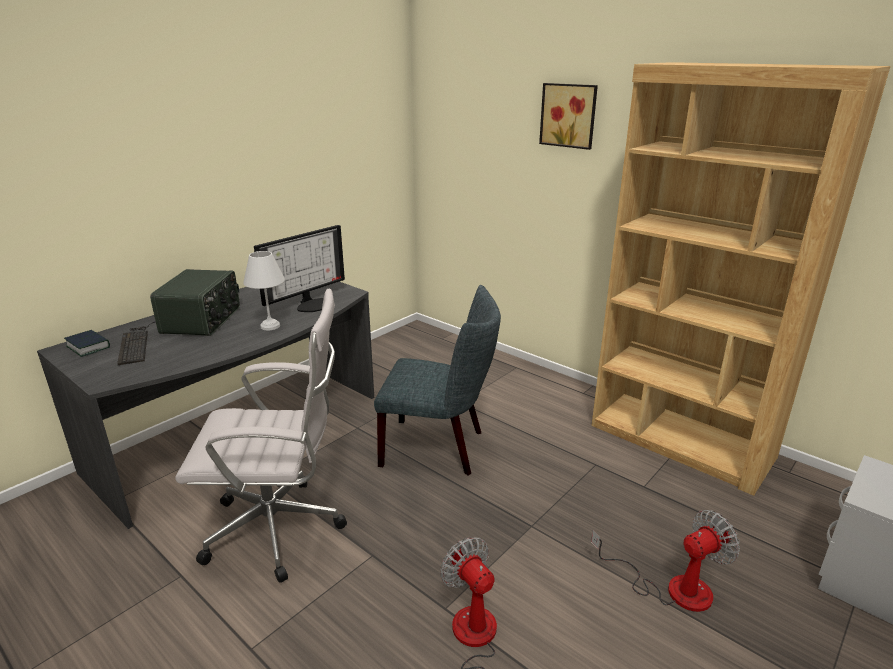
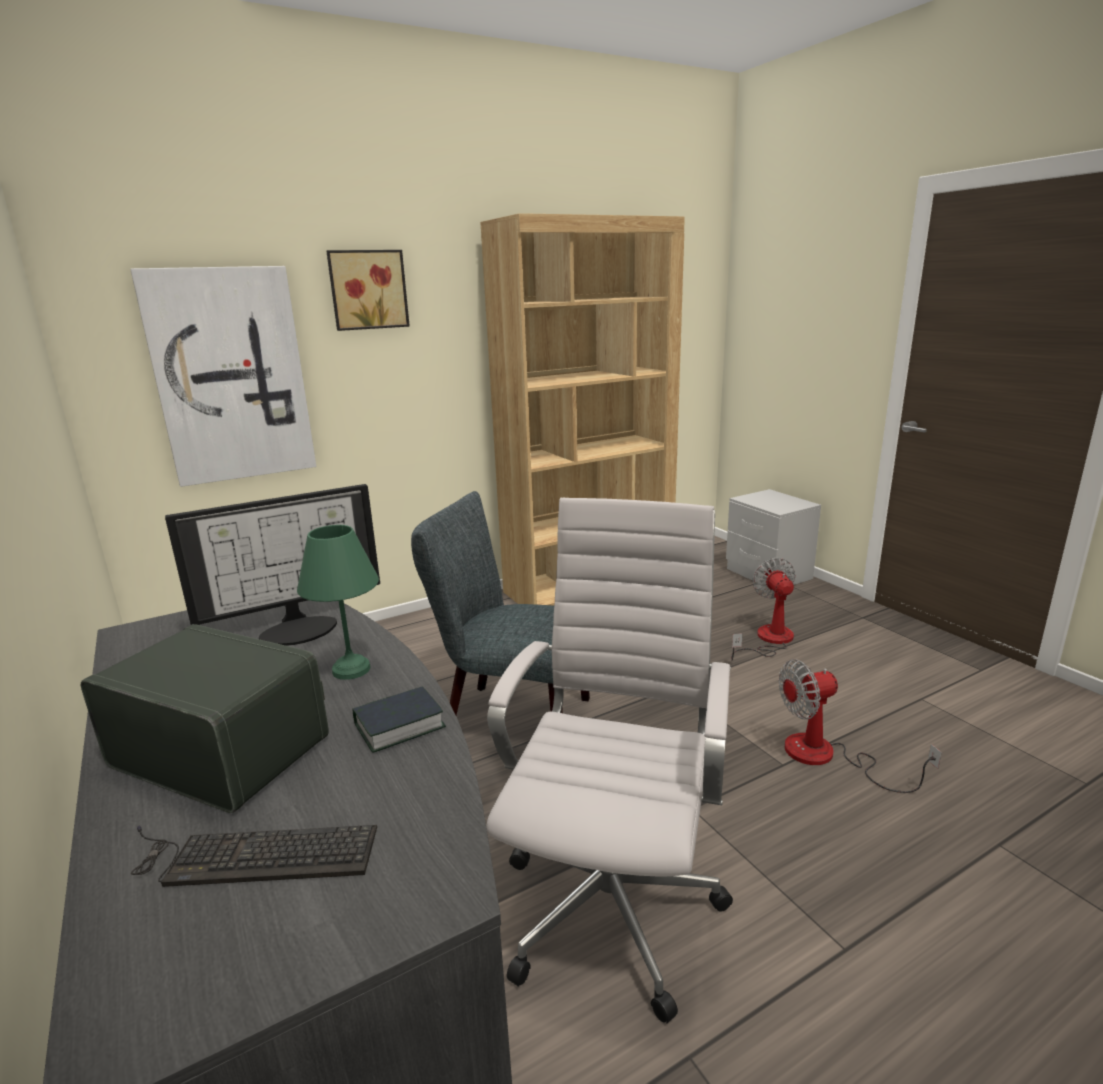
camera: 70 degrees left, 5 degrees down
(88, 347) = (170, 963): book -> book (399, 726)
(271, 326) = (352, 668): white table lamp -> green table lamp
(313, 304) = (299, 627): monitor -> monitor turned 90 degrees clockwise
(439, 448) = (508, 719): grey chair -> grey chair turned 105 degrees counterclockwise
(480, 162) = (231, 376): none -> picture

